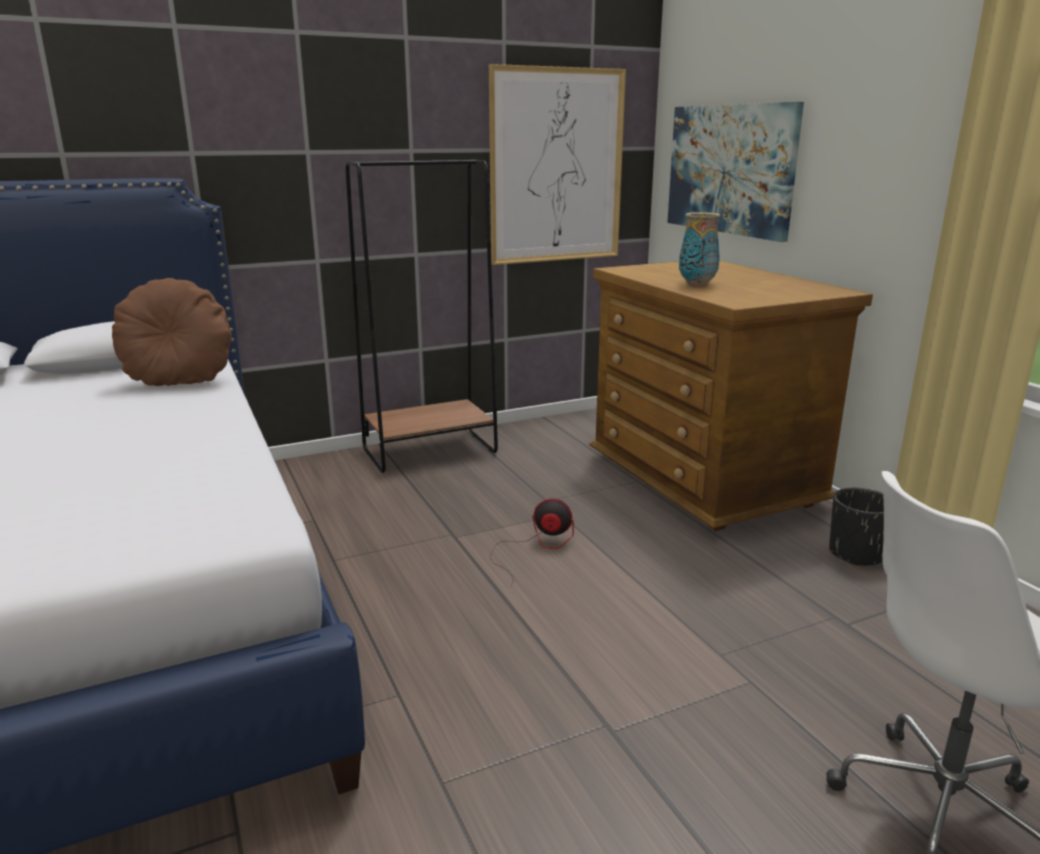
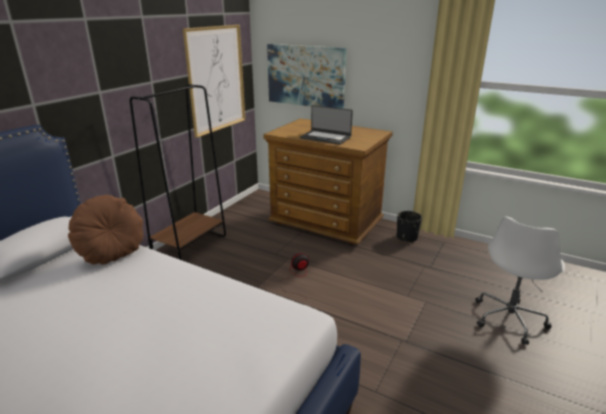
camera: 35 degrees left, 5 degrees up
(697, 284) = (325, 137): vase -> laptop

